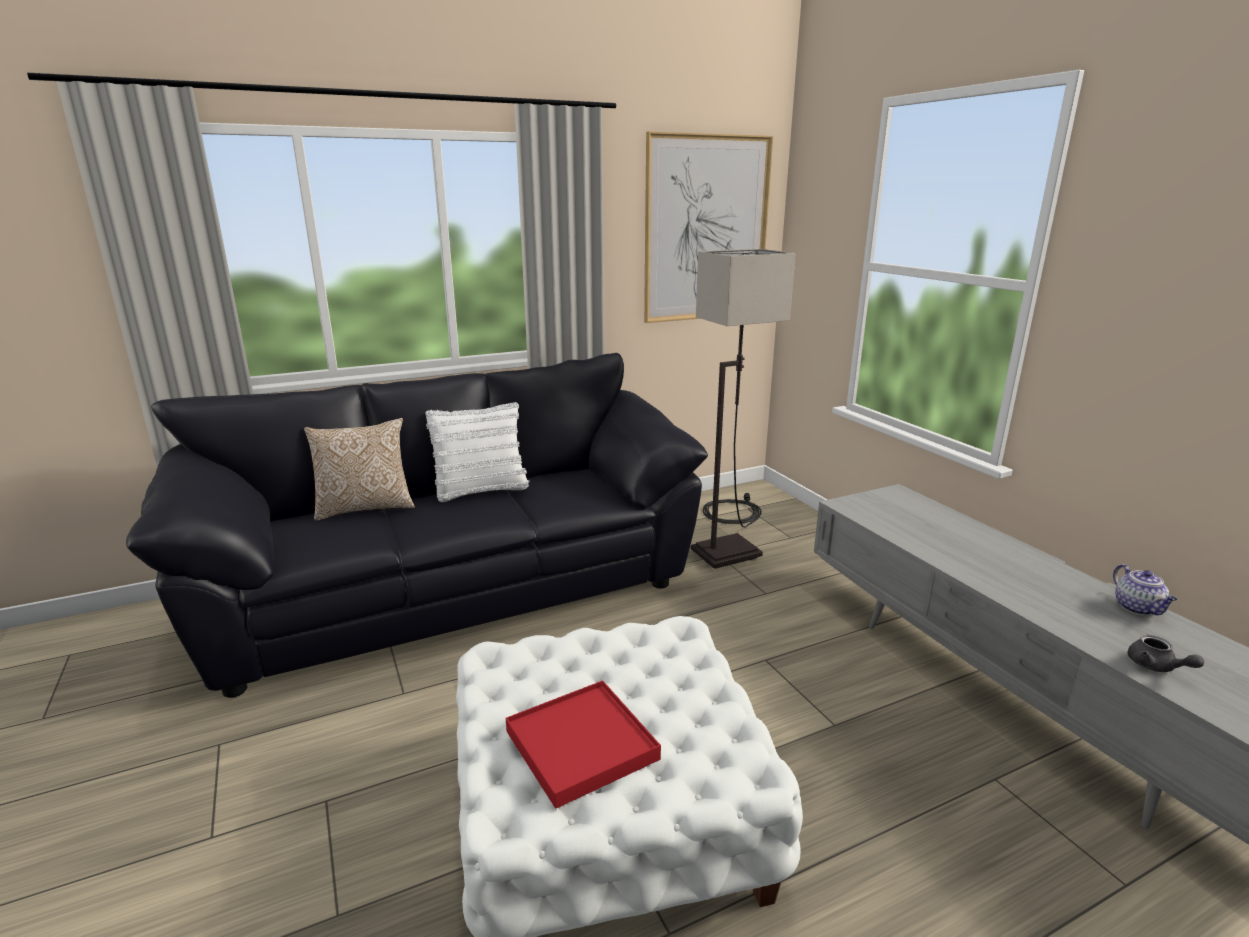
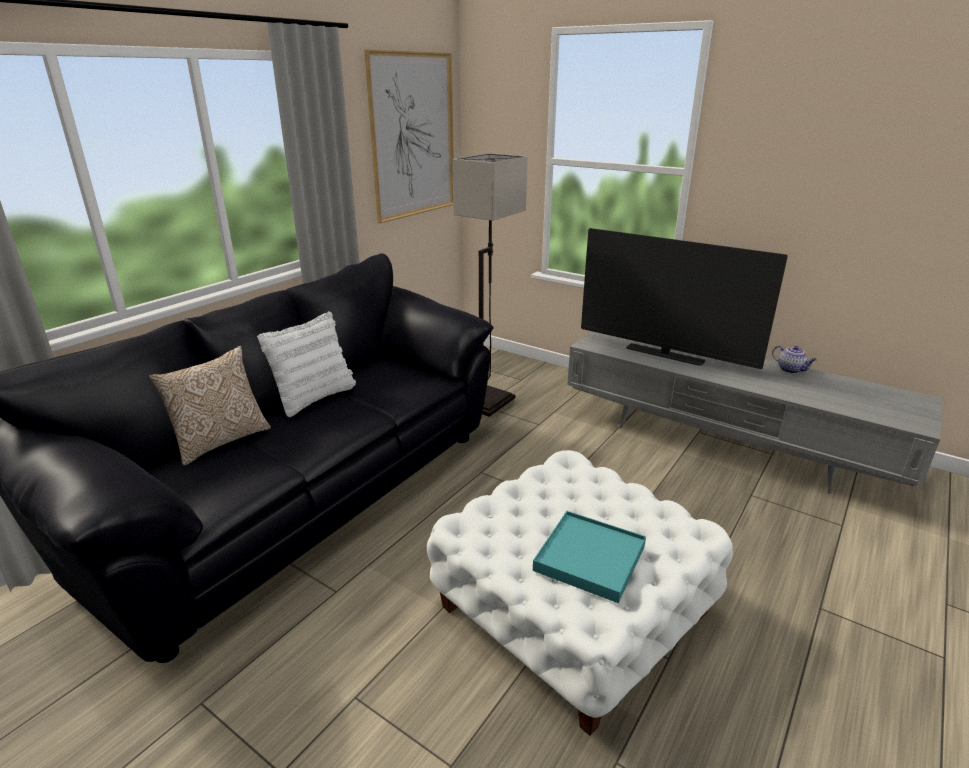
camera: 30 degrees left, 5 degrees up
(581, 745) = (589, 558): red tray -> turquoise tray
(941, 540) = (664, 355): none -> television
(1156, 667) = (826, 400): grey teapot -> none

